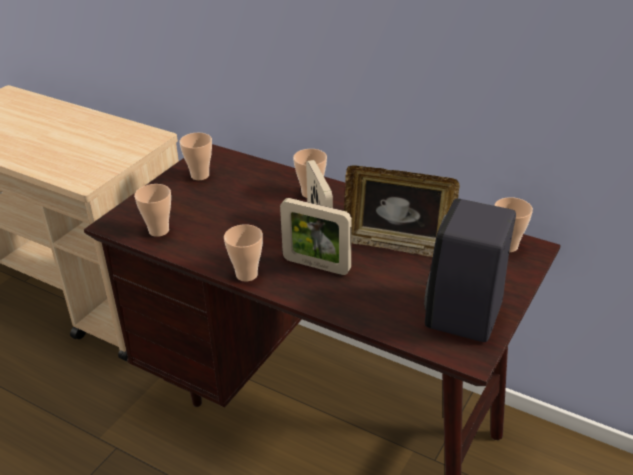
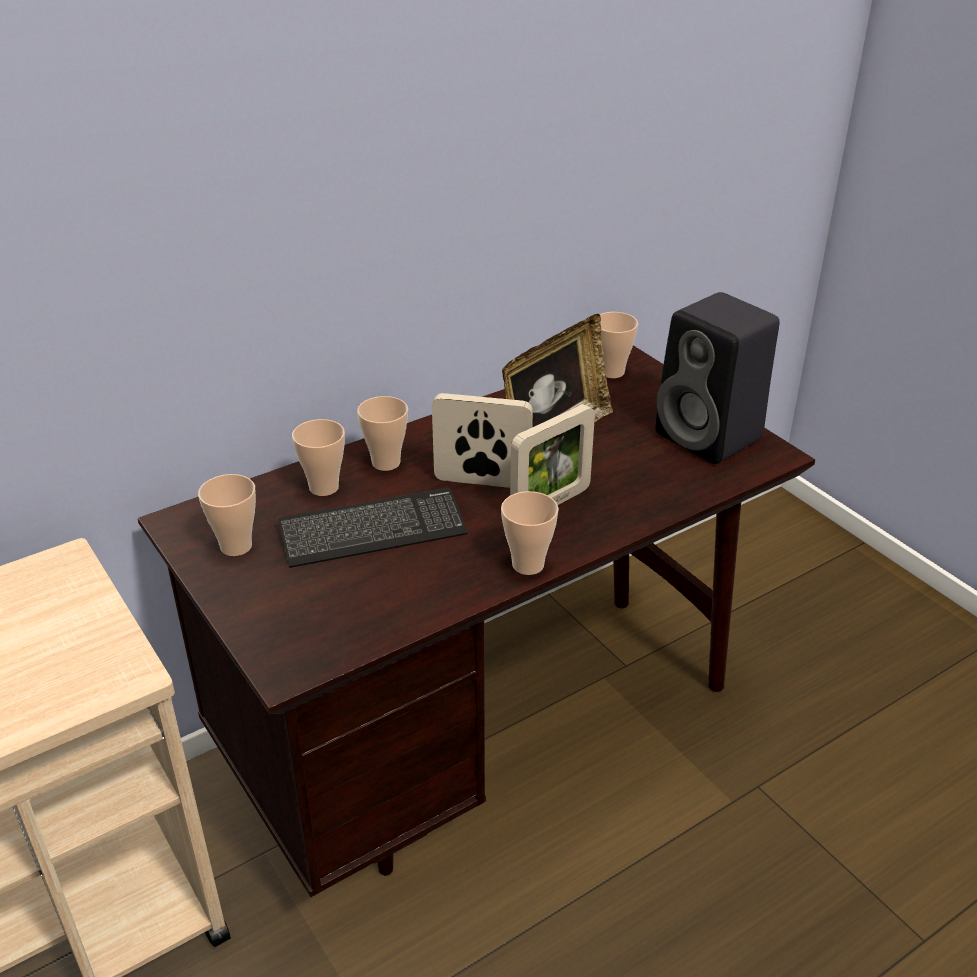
camera: 65 degrees left, 0 degrees up
(159, 231) = (352, 622): cup -> cup (324, 487)
(241, 211) = (372, 531): none -> keyboard

